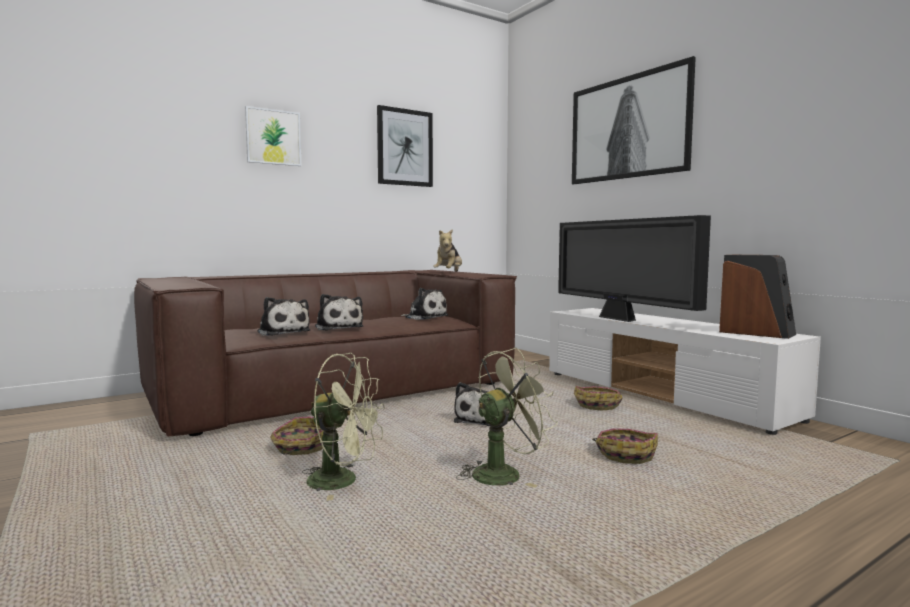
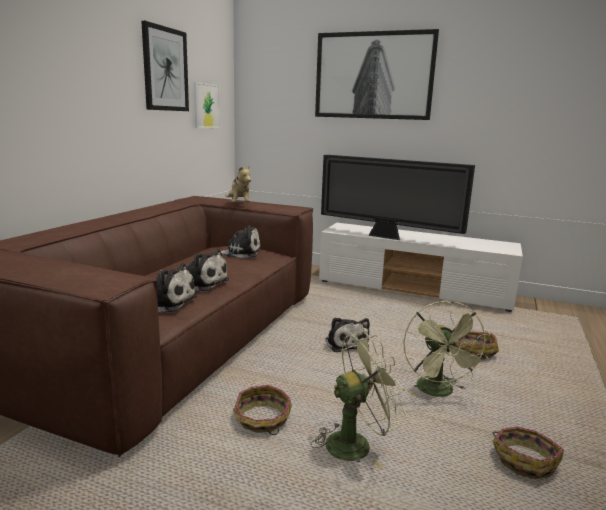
camera: 35 degrees left, 10 degrees up
(273, 137) = (48, 55): picture -> picture (206, 106)
(504, 473) = (439, 392): green fan -> green fan turned 150 degrees clockwise
(597, 405) = (393, 308): basket -> basket (524, 460)
(756, 333) = (488, 244): speaker -> none

